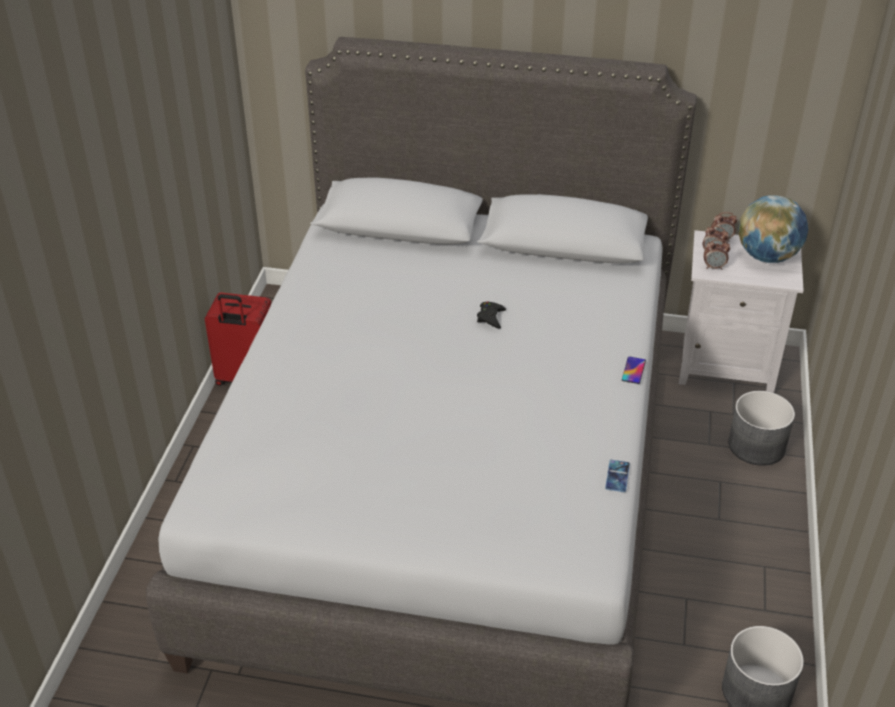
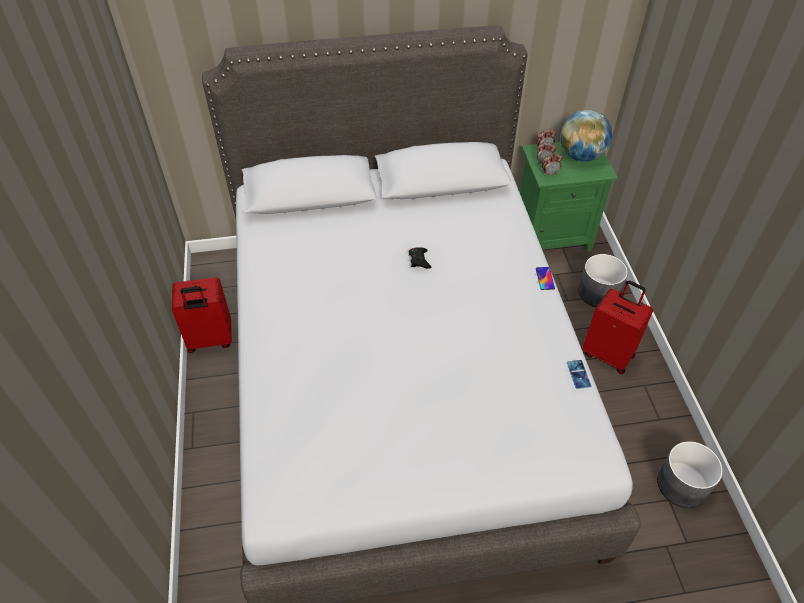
camera: 20 degrees left, 10 degrees up
(726, 365) = (551, 235): white nightstand -> green nightstand
(733, 518) = (608, 354): none -> red suitcase

